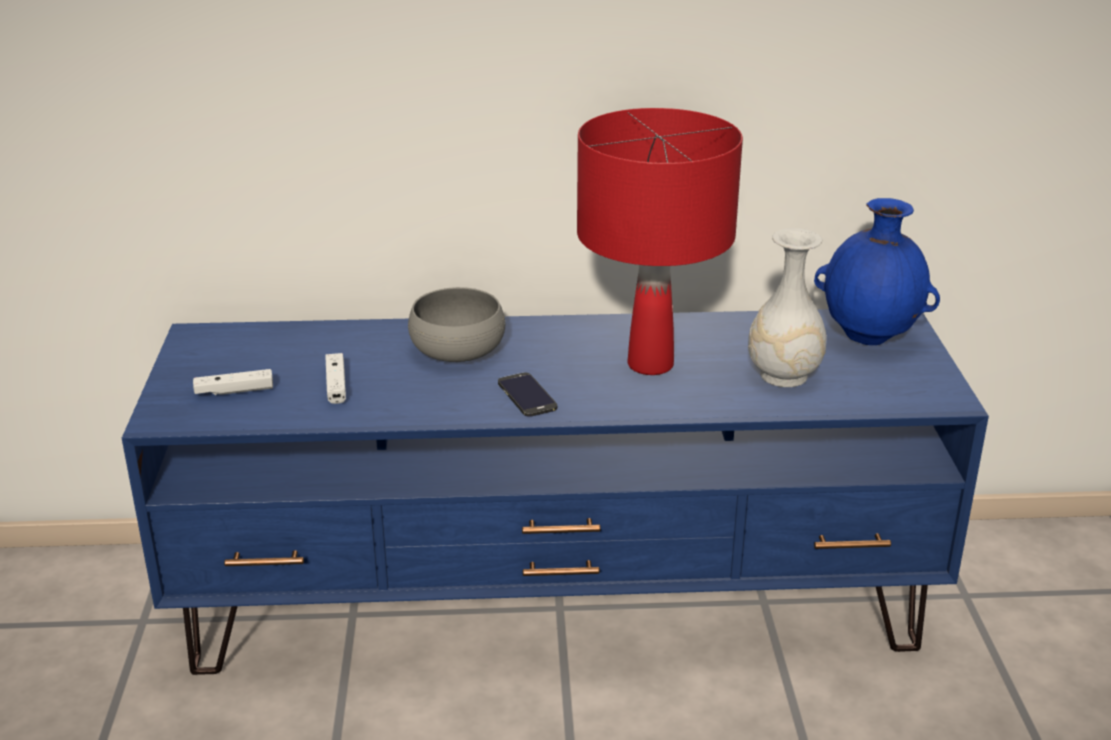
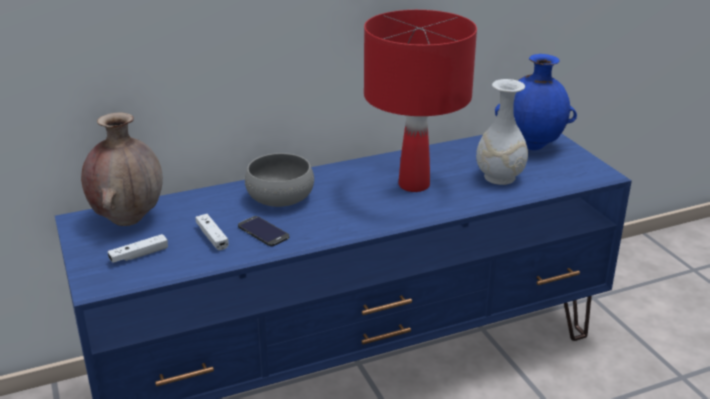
camera: 20 degrees left, 0 degrees up
(253, 342) = (128, 218): none -> brown vase
(527, 395) = (349, 219): phone -> phone (263, 232)

